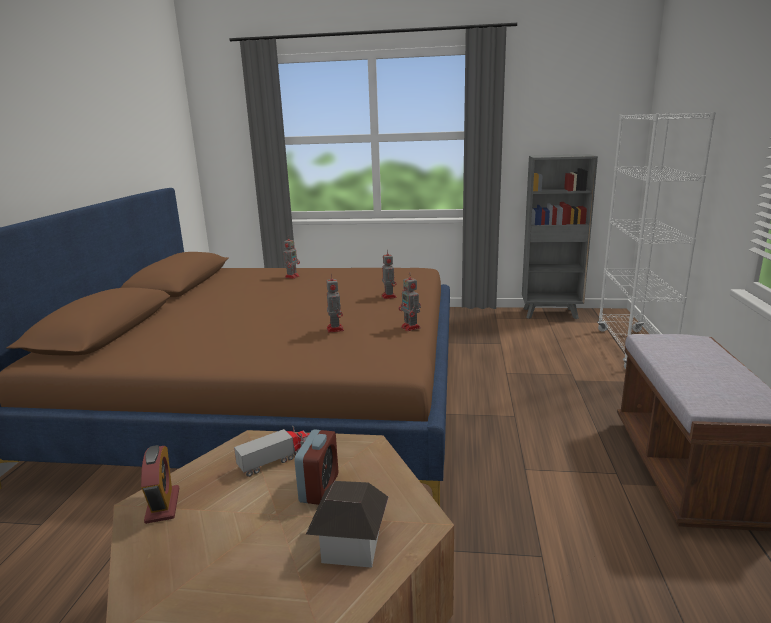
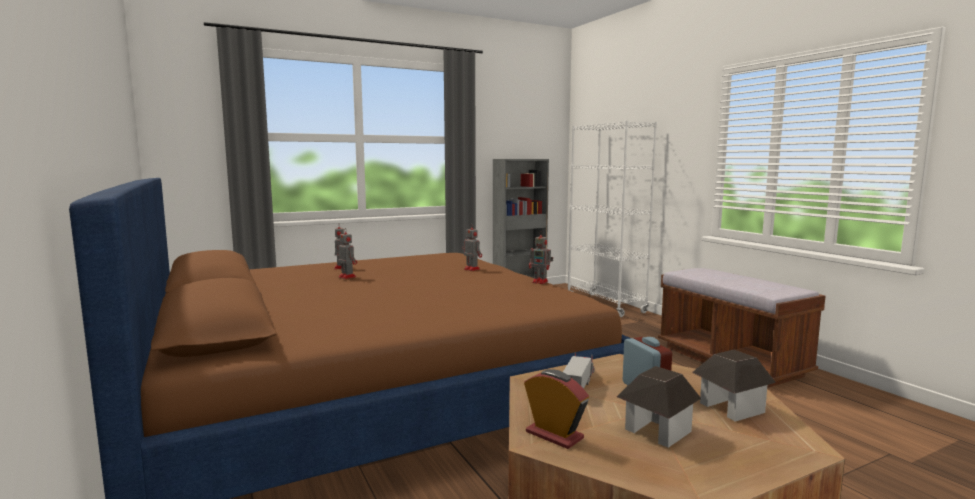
camera: 35 degrees left, 10 degrees down
(238, 538) = (657, 430): none -> toy house
(335, 329) = (487, 289): toy robot -> toy robot (346, 277)

